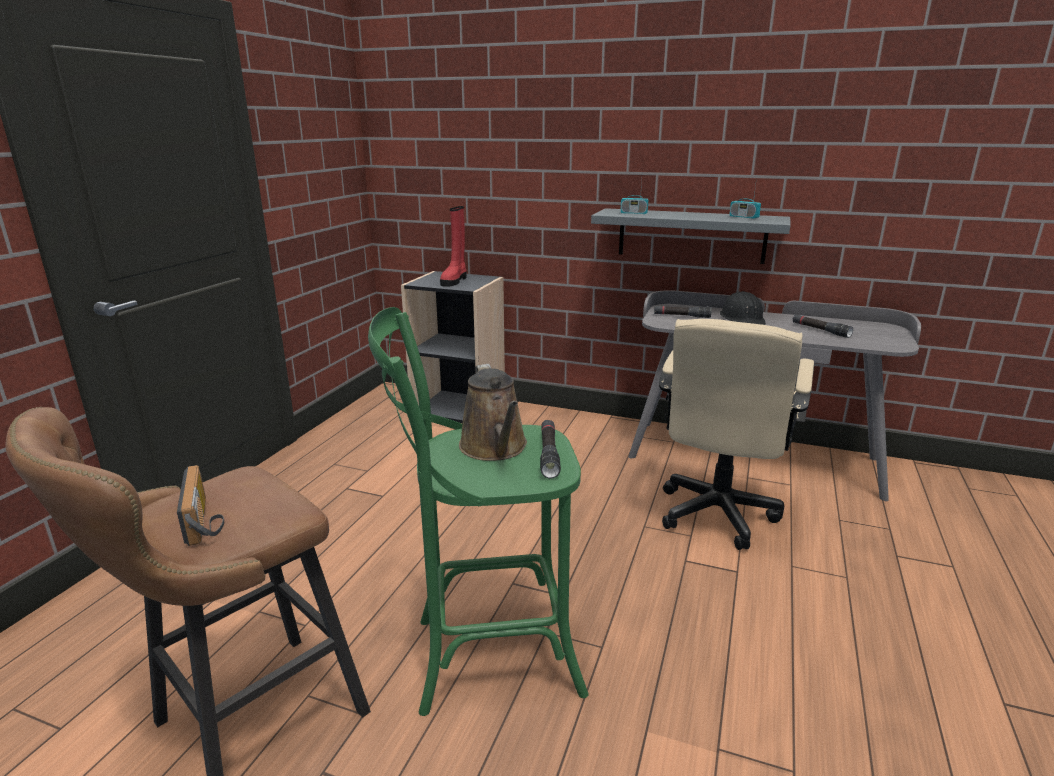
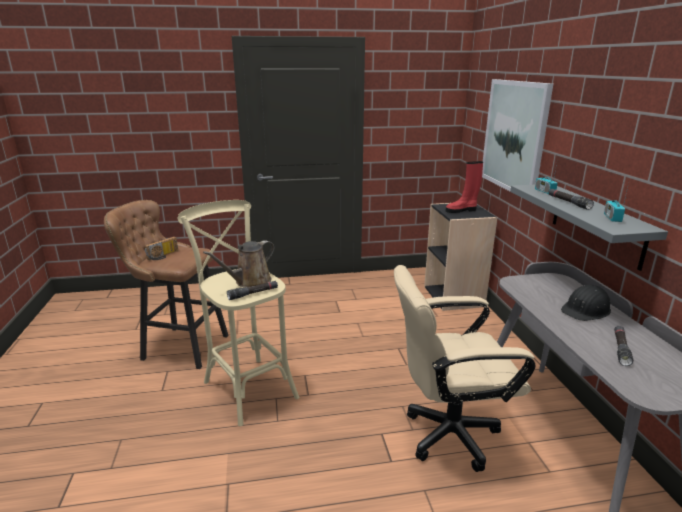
camera: 60 degrees right, 0 degrees up
(488, 656) = (248, 386): green stool -> beige stool
(510, 163) = (514, 136): none -> picture
(681, 316) = (544, 286): black flashlight -> black flashlight (568, 203)

